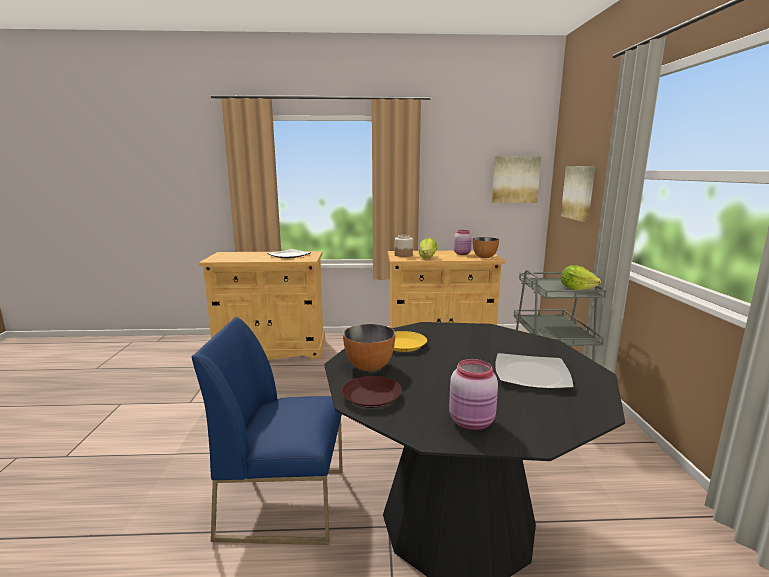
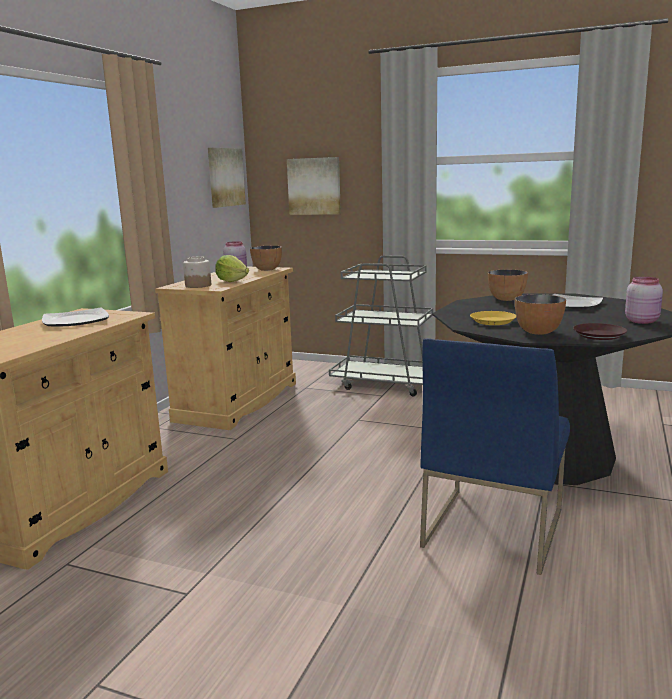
camera: 65 degrees left, 0 degrees up
(521, 342) = (506, 299): none -> bowl
(576, 289) = (398, 272): lettuce -> none

